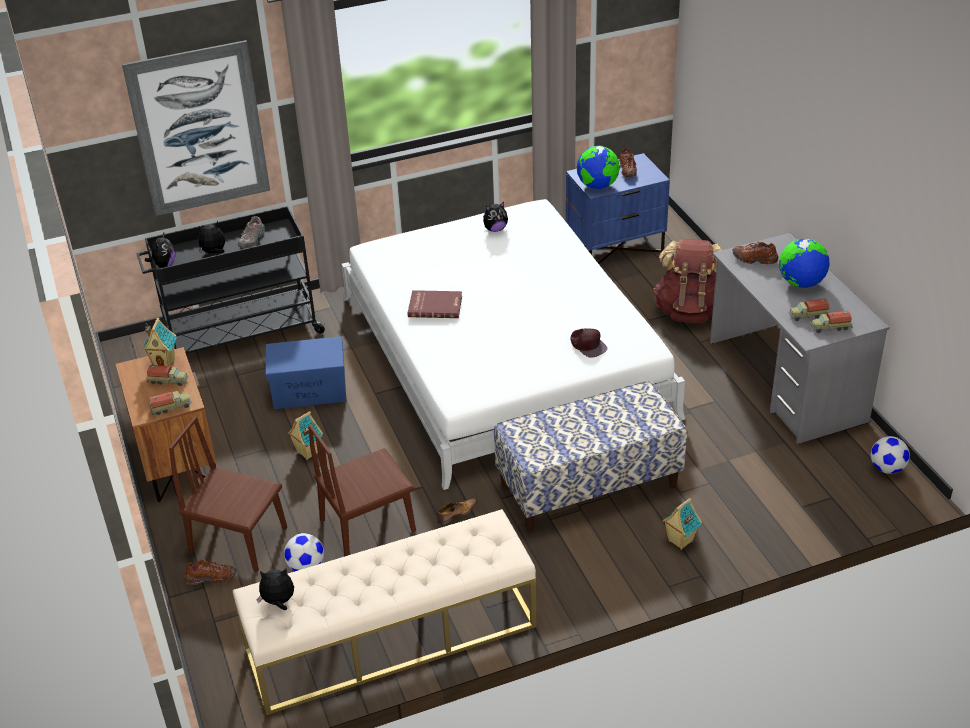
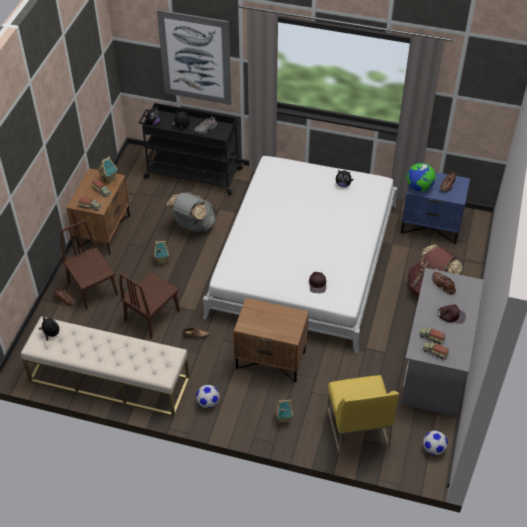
camera: 35 degrees right, 10 degrees up
(306, 566) = (107, 320): football -> football (208, 402)
(308, 391) = (193, 226): blue storage box -> grey backpack
(368, 525) = (152, 316): brown chair -> brown chair turned 60 degrees counterclockwise
(435, 306) = (266, 216): red book -> none
(588, 485) = (271, 359): bench -> brown nightstand
(778, 498) = (357, 427): none -> yellow chair
(801, 283) = (451, 315): globe -> brown cap

